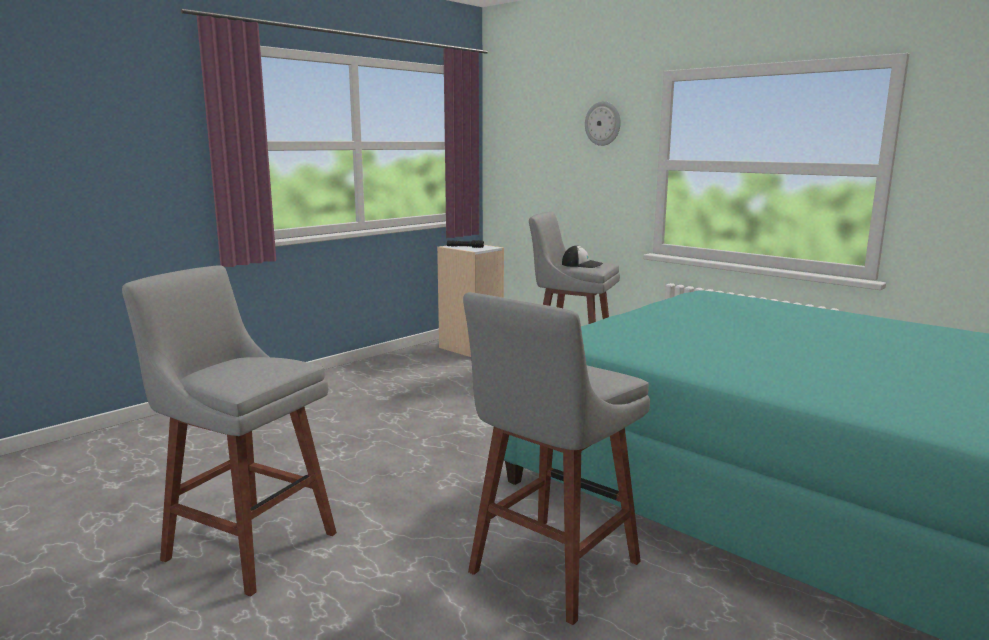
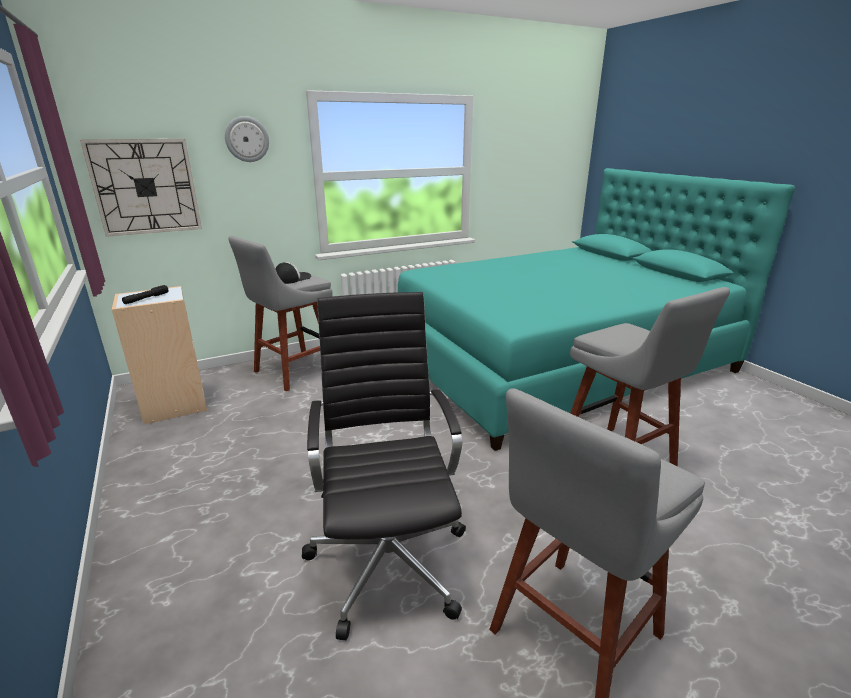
camera: 70 degrees left, 10 degrees up
(321, 456) = (389, 558): none -> black office chair
(526, 163) = (145, 187): none -> wall clock

